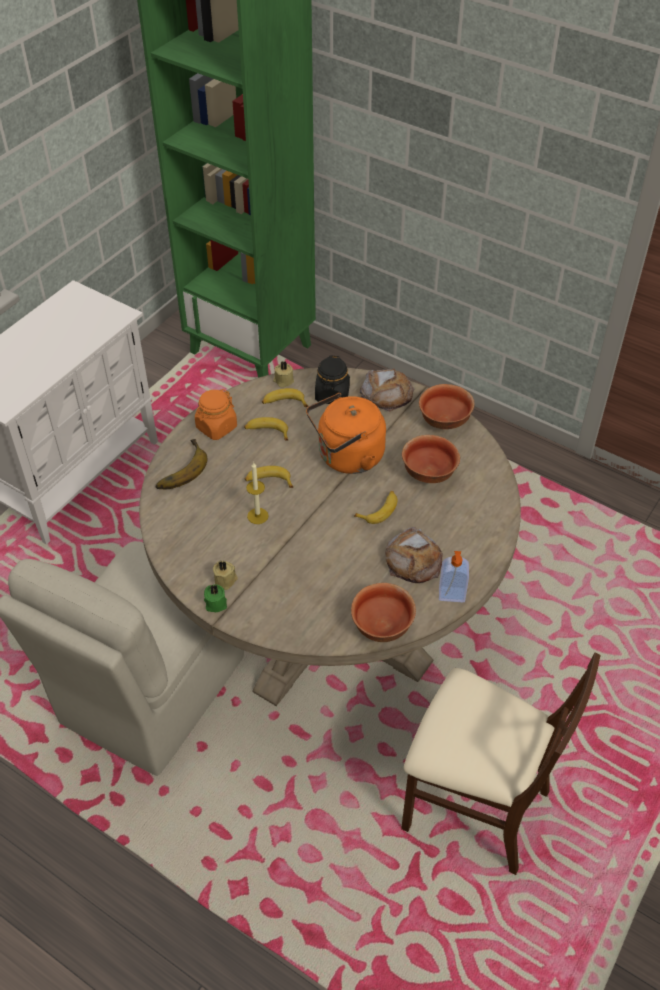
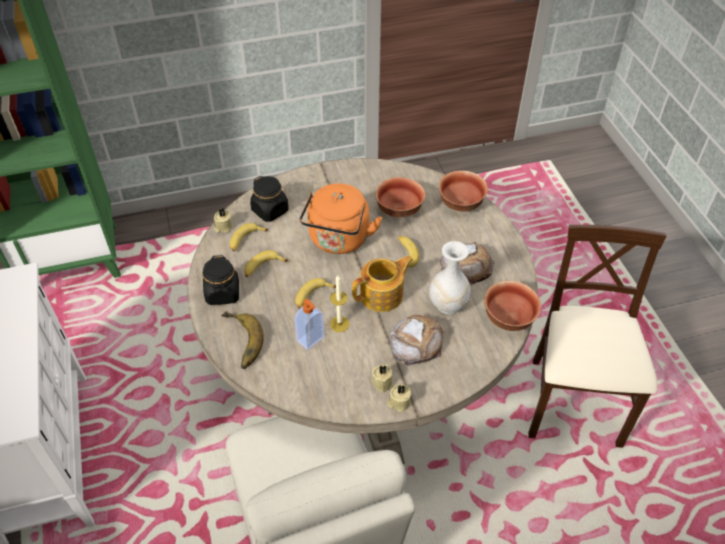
camera: 50 degrees left, 0 degrees up
(215, 603) = (398, 402): green candle -> beige candle
(216, 427) = (223, 293): orange jar -> black jar
(317, 524) = (382, 295): none -> teapot
(353, 573) = (447, 304): none -> white vase
(387, 393) = (303, 184): bread -> bread (416, 342)
(445, 422) = (362, 174): bowl -> bowl (461, 204)
(451, 595) = (514, 266): soap dispenser -> soap dispenser (311, 339)
(474, 806) = (572, 404): beige chair -> beige chair turned 60 degrees counterclockwise

